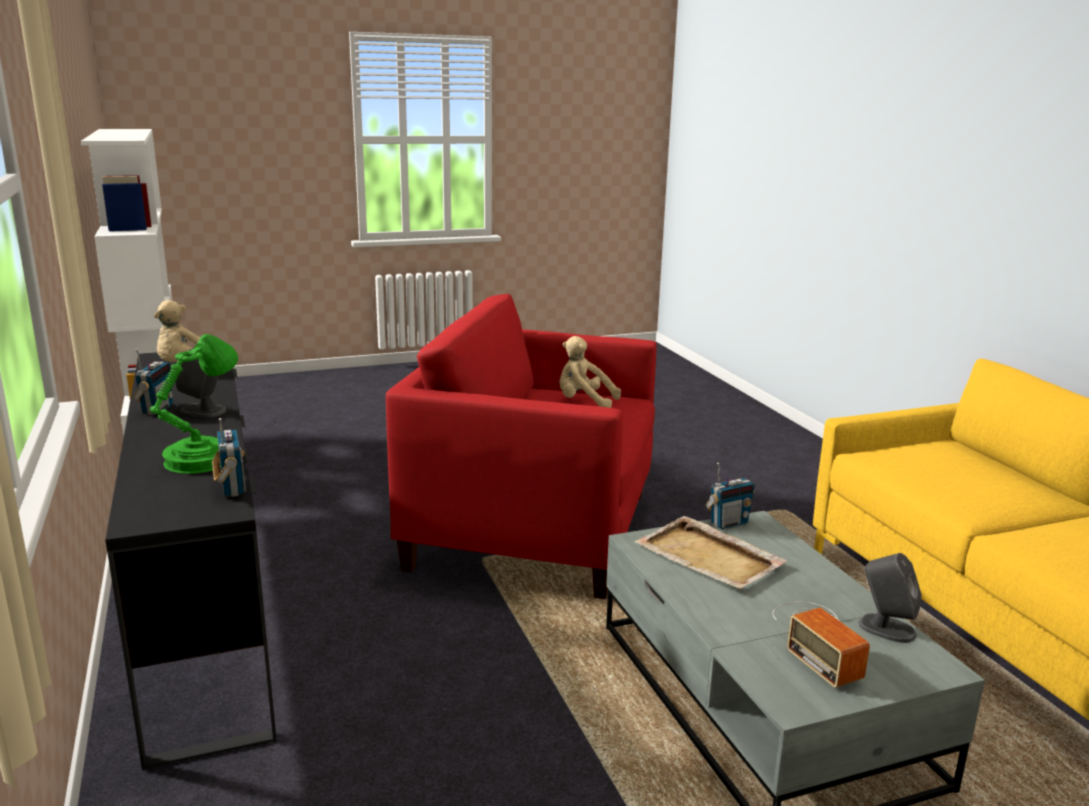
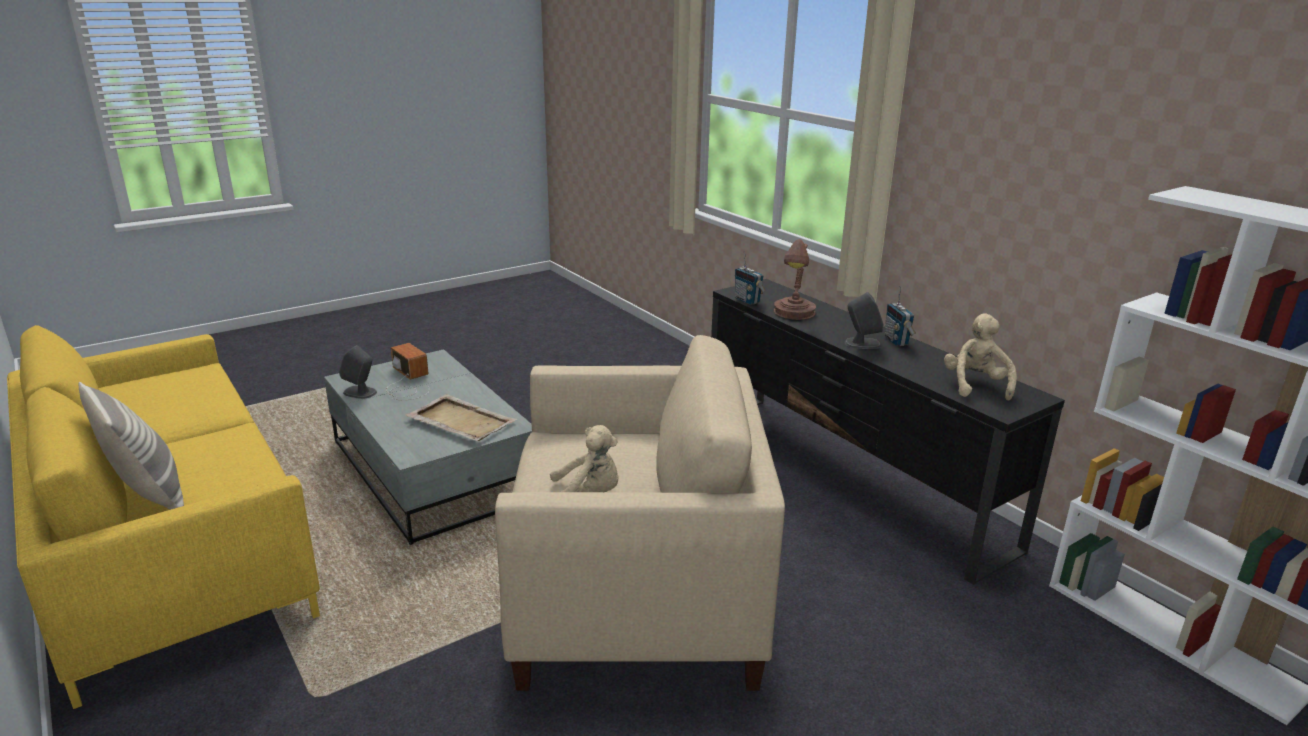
camera: 165 degrees right, 5 degrees up
(203, 458) = (794, 313): green table lamp -> brown table lamp
(533, 530) = (636, 597): red armchair -> beige armchair
(728, 523) = (437, 451): radio -> none
(973, 457) = (148, 495): none -> pillow

